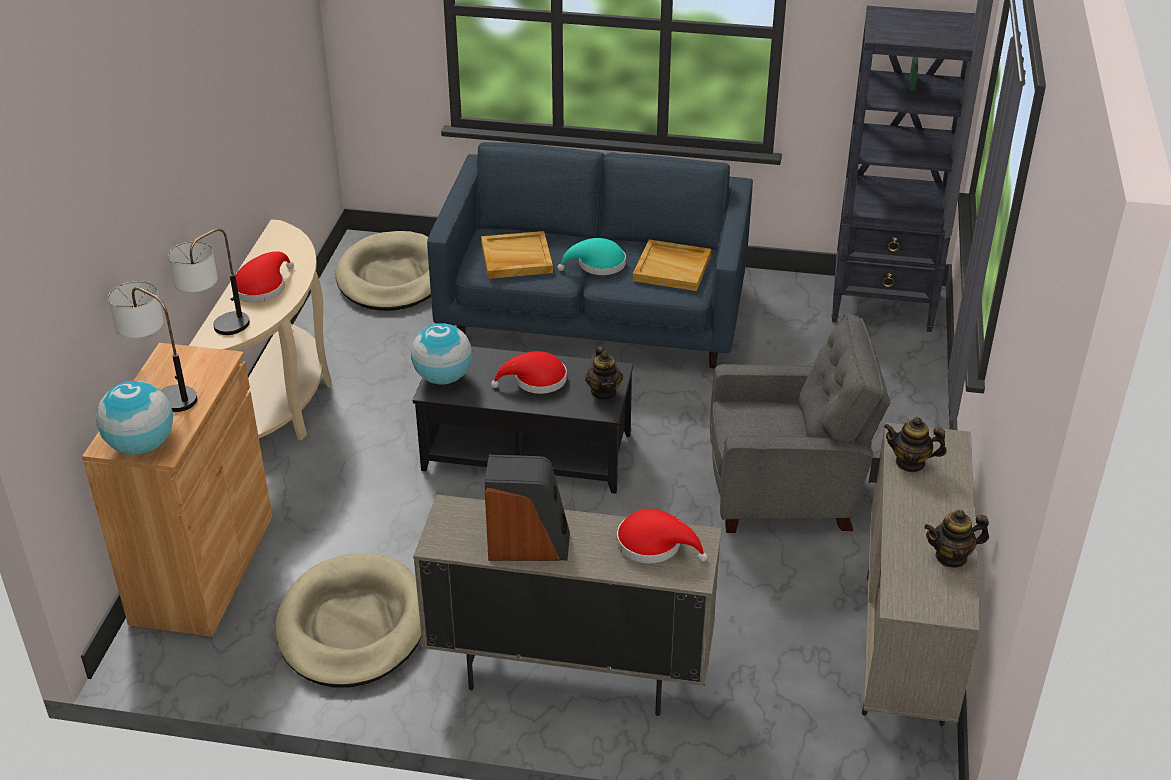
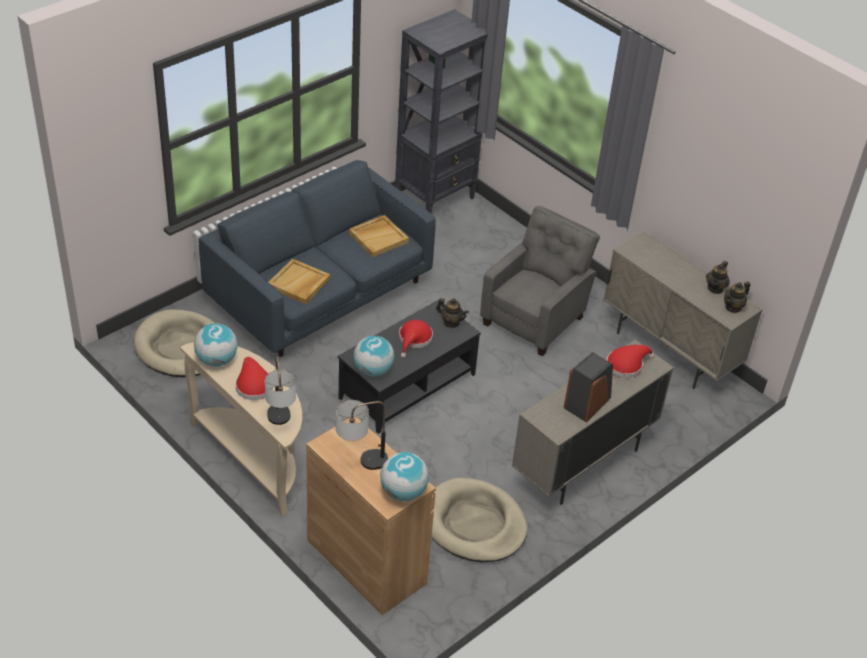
camera: 55 degrees left, 5 degrees up
(276, 248) = (216, 360): none -> globe
(597, 265) = (342, 260): turquoise hat -> none
(910, 463) = (647, 260): teapot -> teapot (733, 307)

